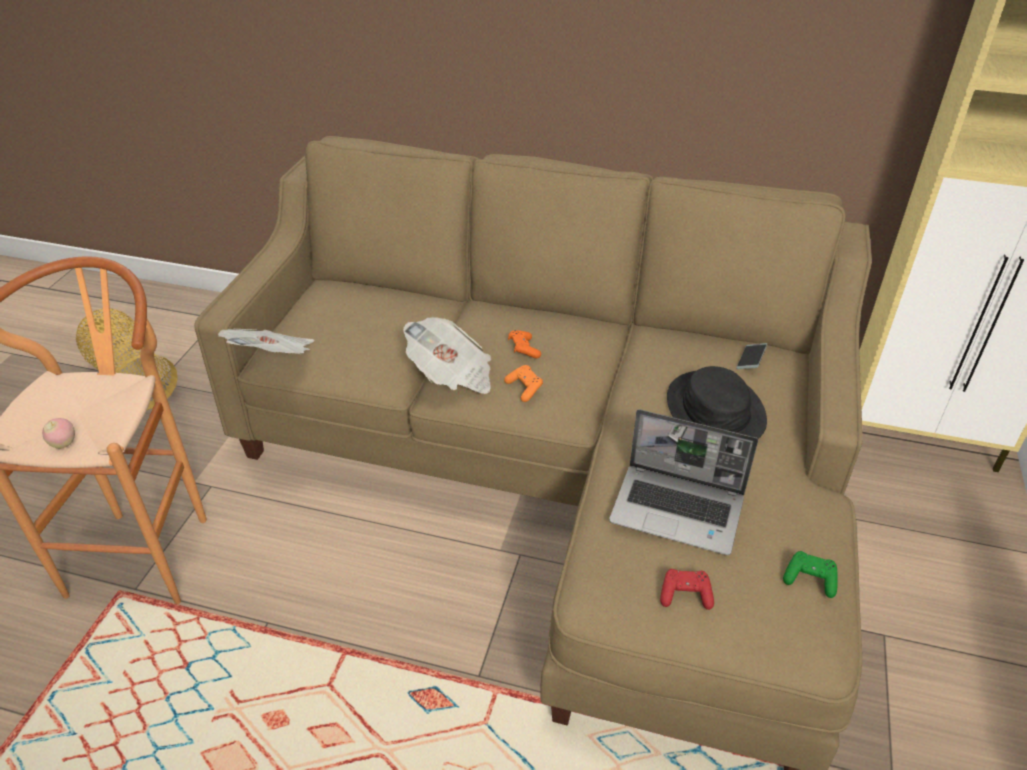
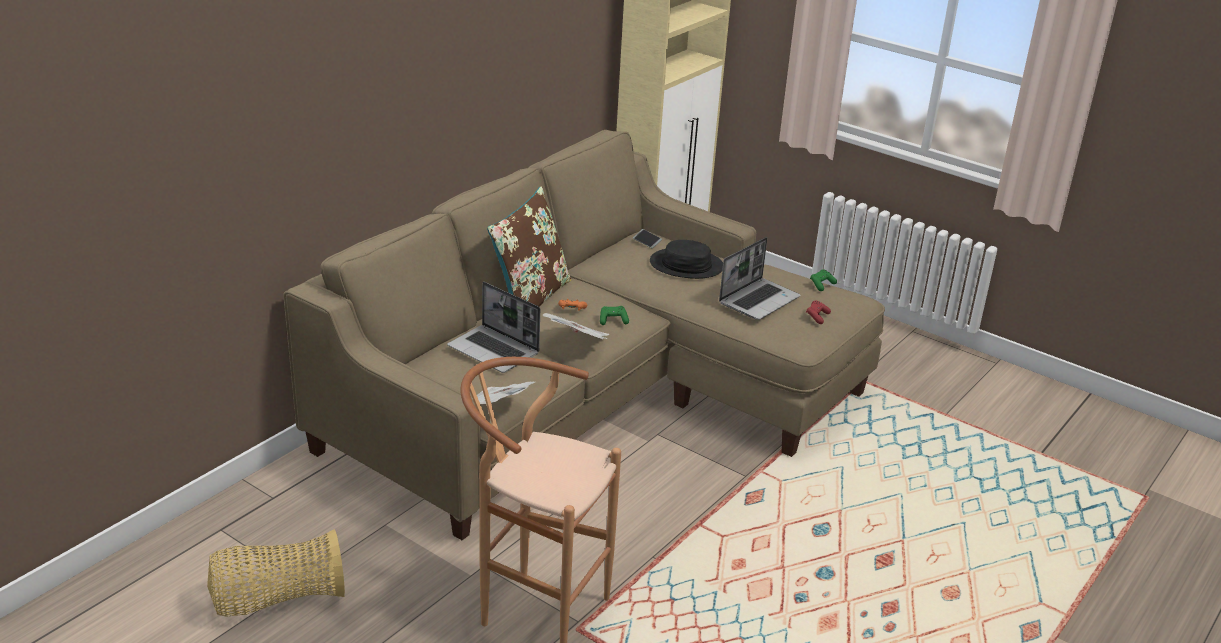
camera: 70 degrees left, 10 degrees down
(64, 444) = (584, 481): apple -> none
(394, 323) = (495, 351): none -> laptop
(524, 388) = (613, 320): orange game controller -> green game controller
(531, 314) = (530, 298): none -> brown pillow

